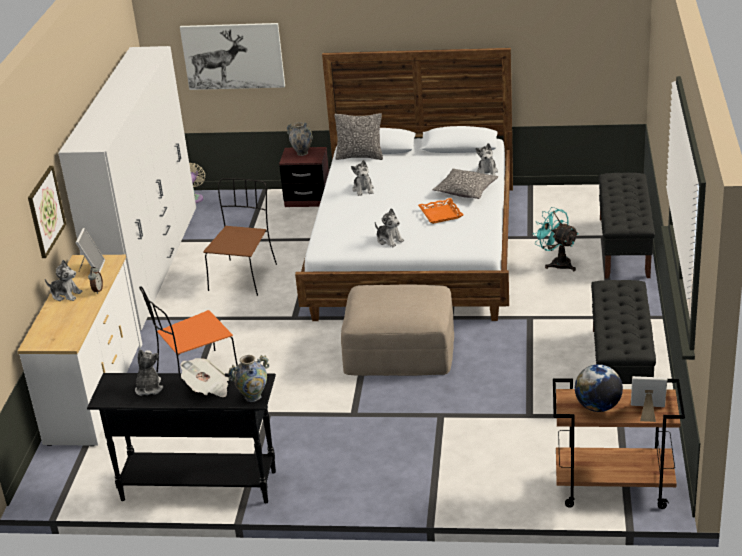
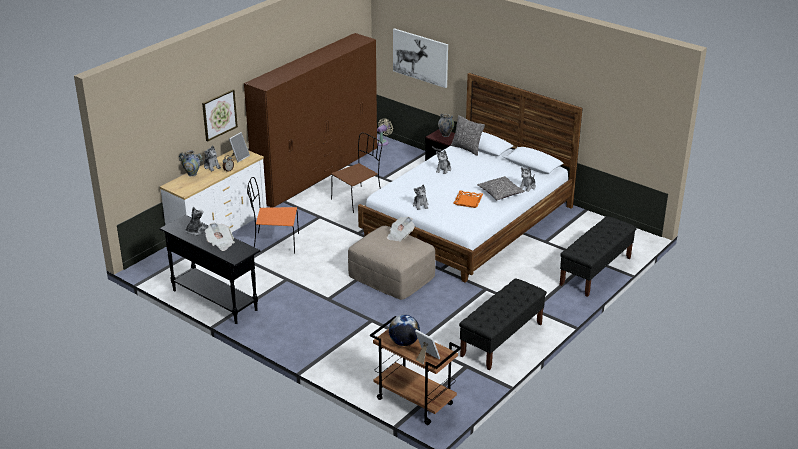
camera: 30 degrees right, 0 degrees up
(150, 266) = (317, 173): white wardrobe -> brown wardrobe
(253, 397) = (235, 257): vase -> vase (192, 174)
(398, 288) = (400, 235): none -> newspaper
(557, 263) = (542, 264): turquoise fan -> none

